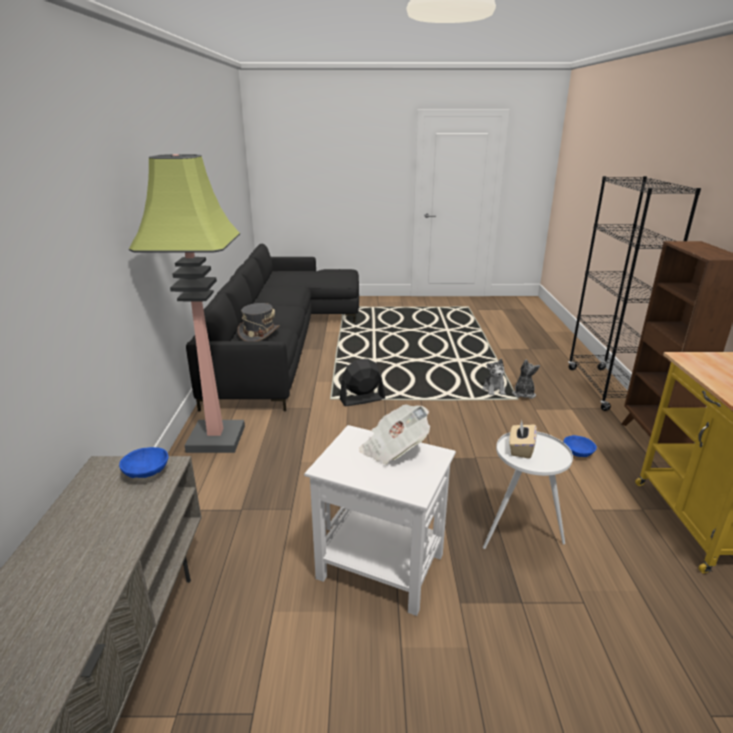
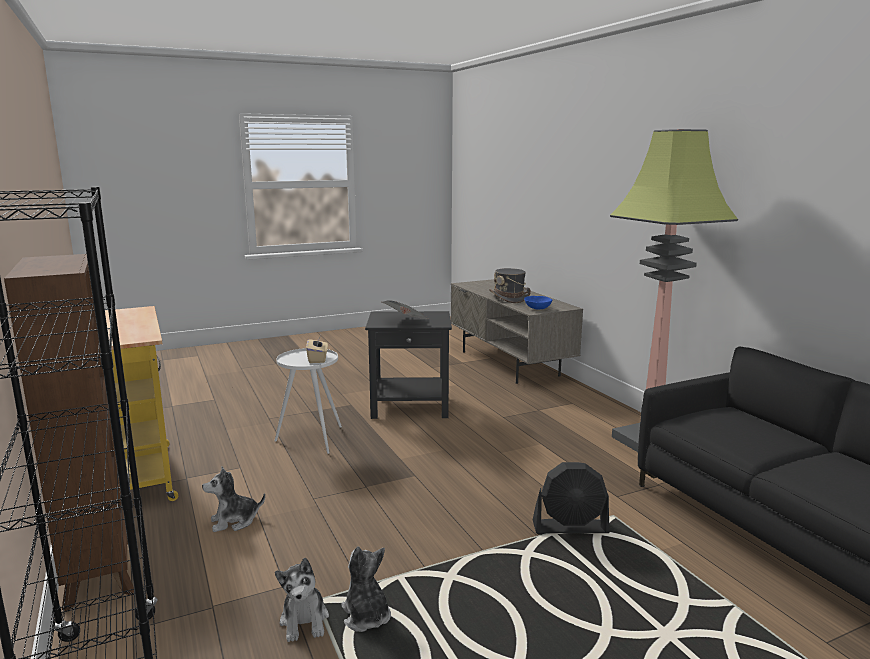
camera: 155 degrees right, 10 degrees down
(259, 334) = (755, 432): grey hat -> grey hat (509, 298)
(362, 399) = (570, 528): black fan -> black fan turned 45 degrees clockwise
(379, 566) = (411, 407): white side table -> black side table
(577, 453) = (234, 521): blue bowl -> plush toy

